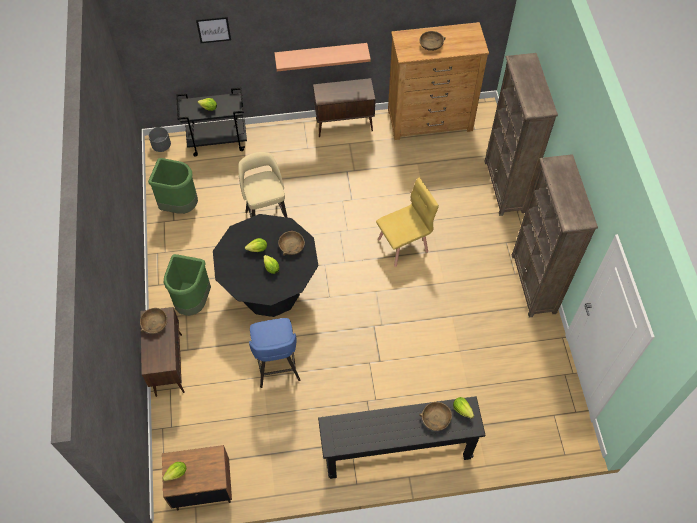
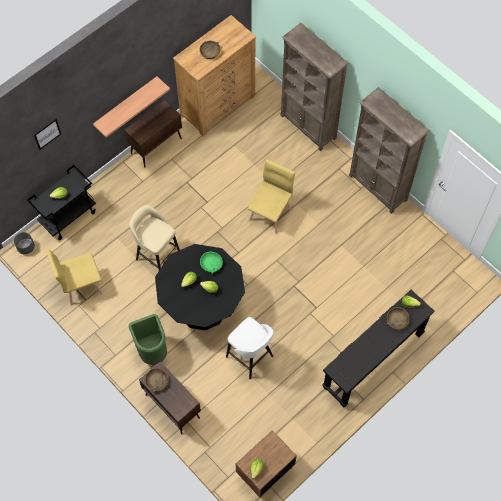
camera: 35 degrees left, 5 degrees up
(180, 206) = (81, 285): green trash can -> yellow chair
(277, 367) = (250, 357): blue stool -> white stool
(291, 246) = (211, 264): brown bowl -> green bowl

